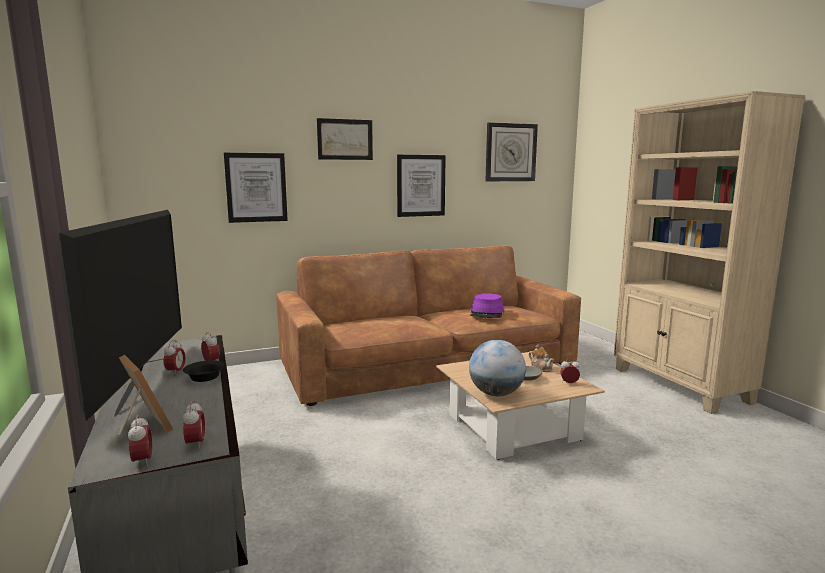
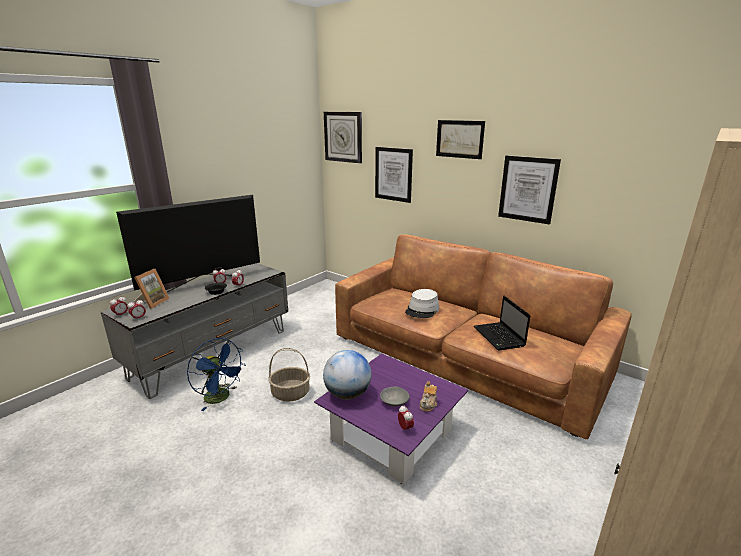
camera: 60 degrees right, 10 degrees up
(331, 525) = (221, 398): none -> blue fan
(384, 466) = (291, 393): none -> basket
(401, 322) = (422, 310): none -> grey hat
(487, 314) = (499, 337): purple hat -> laptop
(510, 152) = (663, 161): wall clock -> wall clock (343, 137)
(513, 427) = (391, 435): beige coffee table -> purple coffee table

